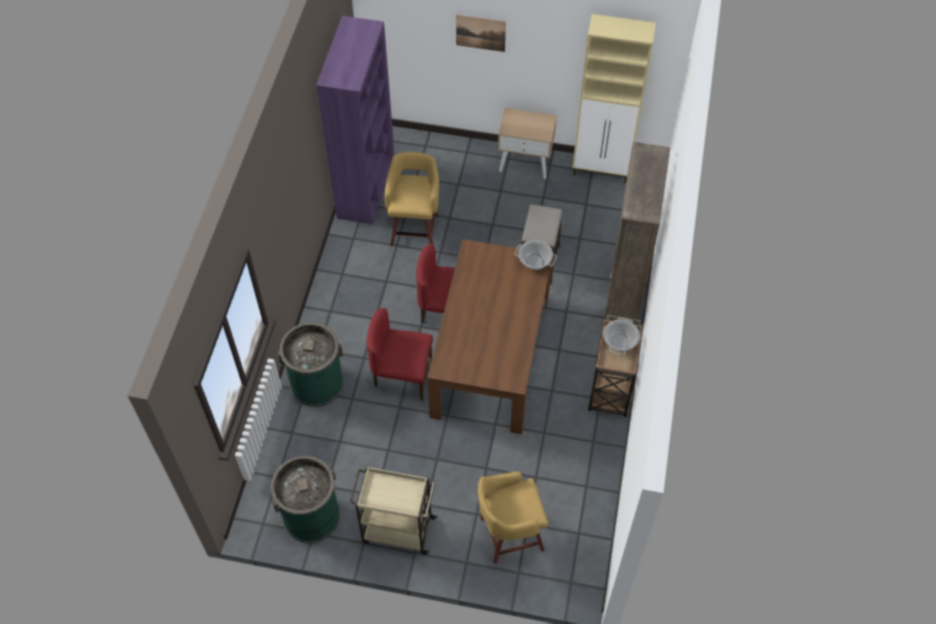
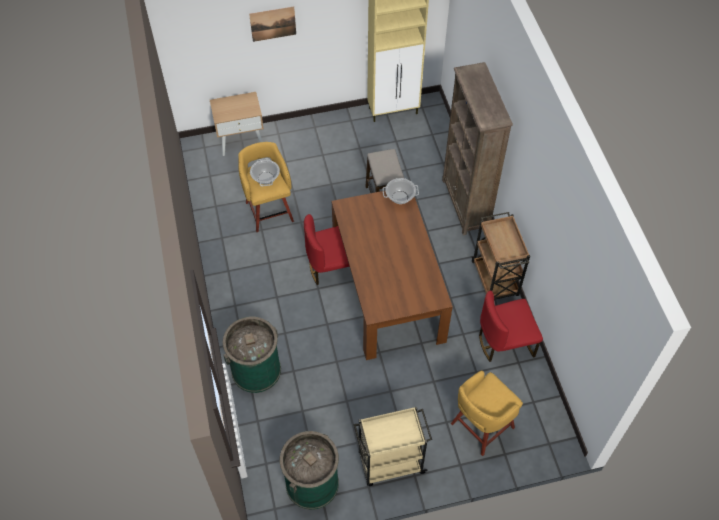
camera: 25 degrees left, 0 degrees up
(366, 187) = (210, 192): purple bookcase -> none
(402, 375) = (324, 334): red chair -> red chair (505, 343)
(525, 162) = (330, 125): beige nightstand -> beige nightstand (241, 140)
(620, 342) = (502, 235): cooking pot -> cooking pot (265, 178)

